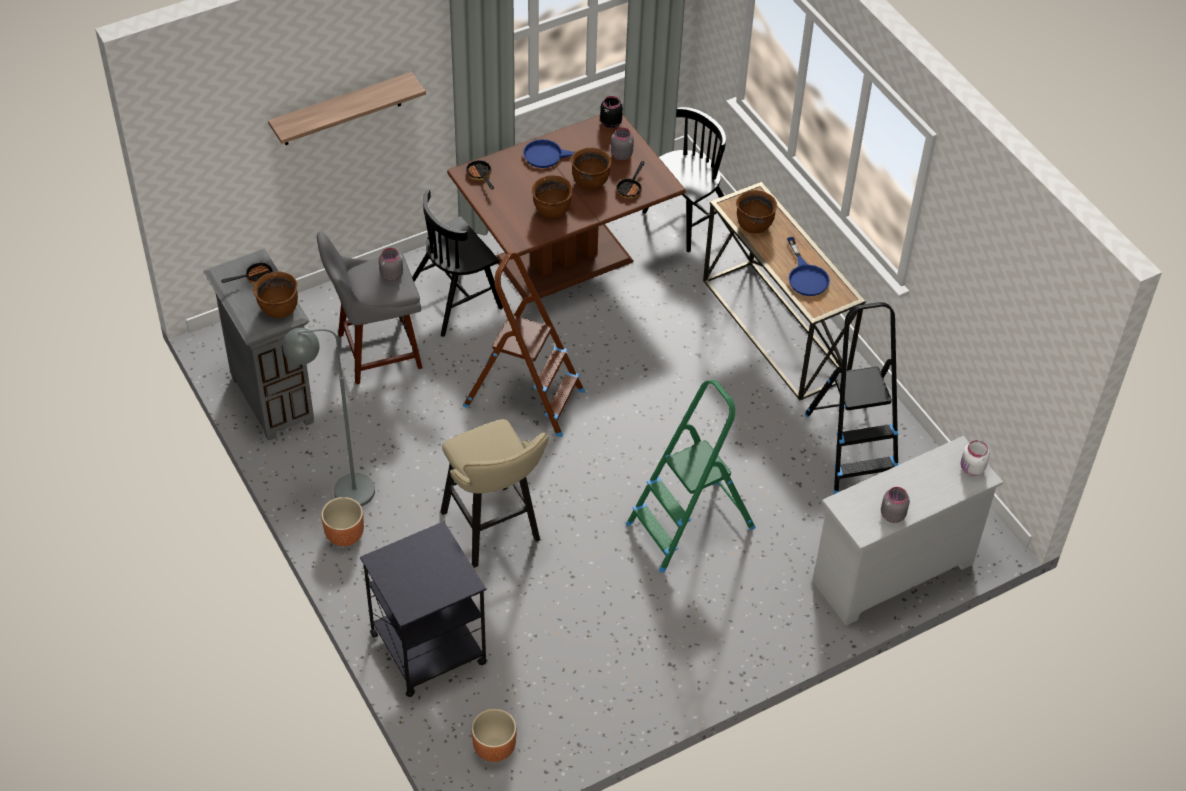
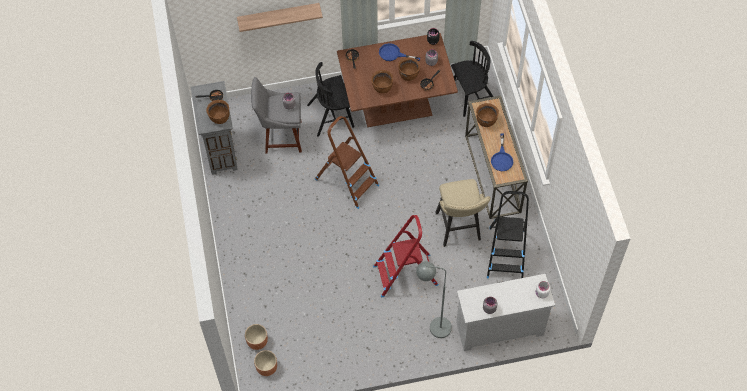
camera: 20 degrees right, 10 degrees up
(341, 494) = (238, 213): grey floor lamp -> grey floor lamp (433, 327)
(345, 535) = (233, 236): brown planter -> brown planter (257, 342)
(427, 646) = (253, 306): black cart -> none
(495, 534) = (306, 255): beige stool -> beige stool (459, 231)
(689, 526) = (405, 275): green step ladder -> red step ladder

